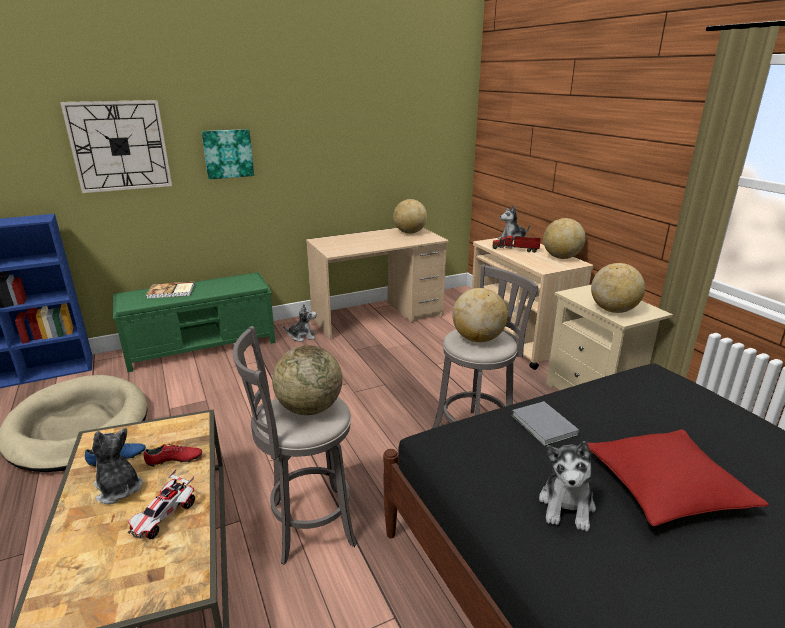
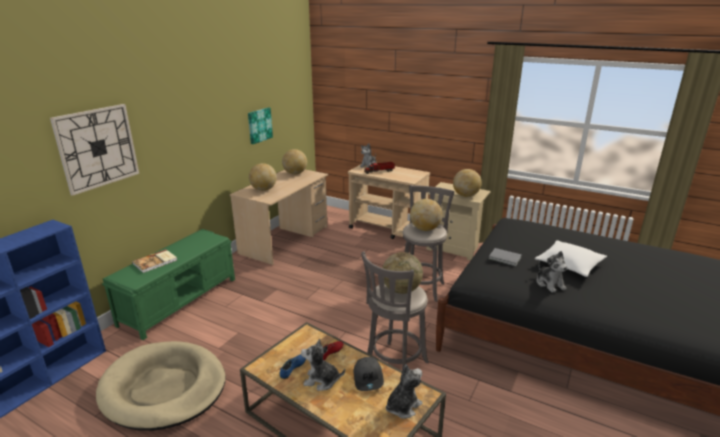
camera: 35 degrees left, 0 degrees up
(164, 517) = (368, 378): toy car -> grey cap
(228, 153) = (174, 138): picture -> picture (259, 125)
(302, 336) = (249, 269): plush toy -> plush toy (403, 406)
(561, 257) = (409, 171): globe -> globe (263, 190)
(665, 487) = (569, 264): red pillow -> white pillow

